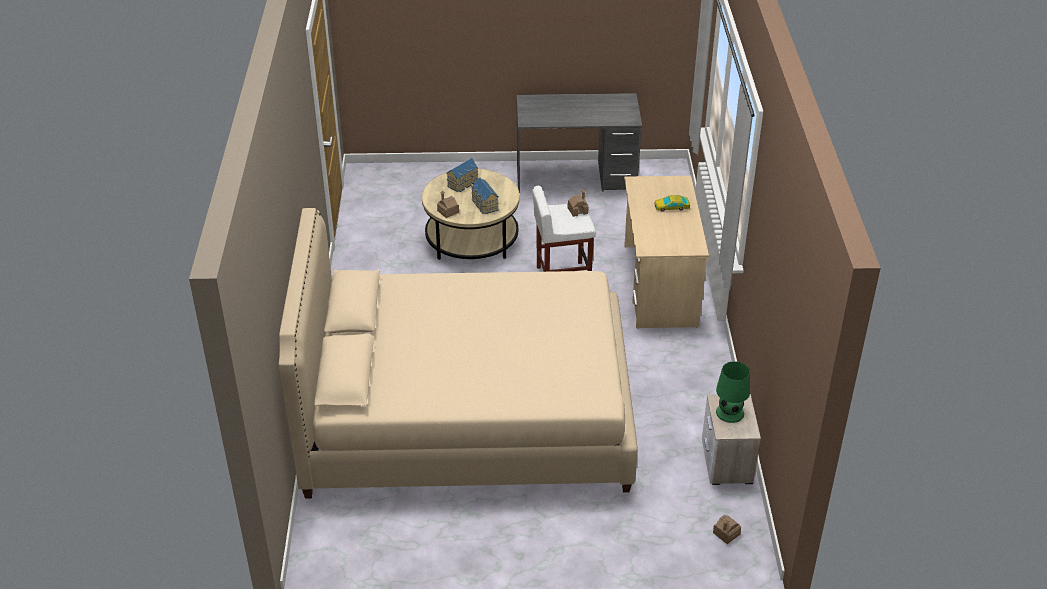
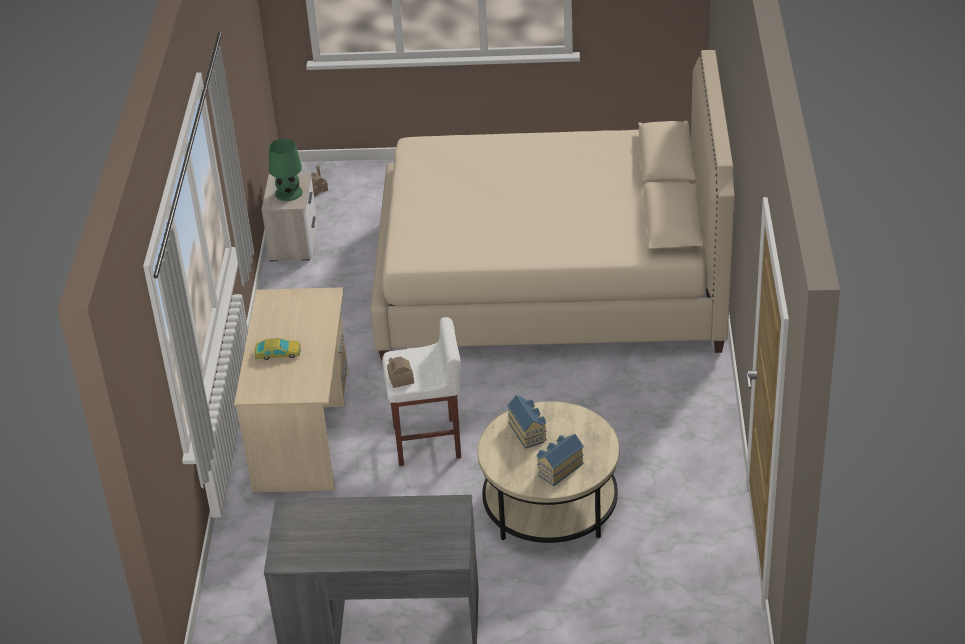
camera: 175 degrees left, 0 degrees up
(448, 211) = (579, 420): toy house -> none

